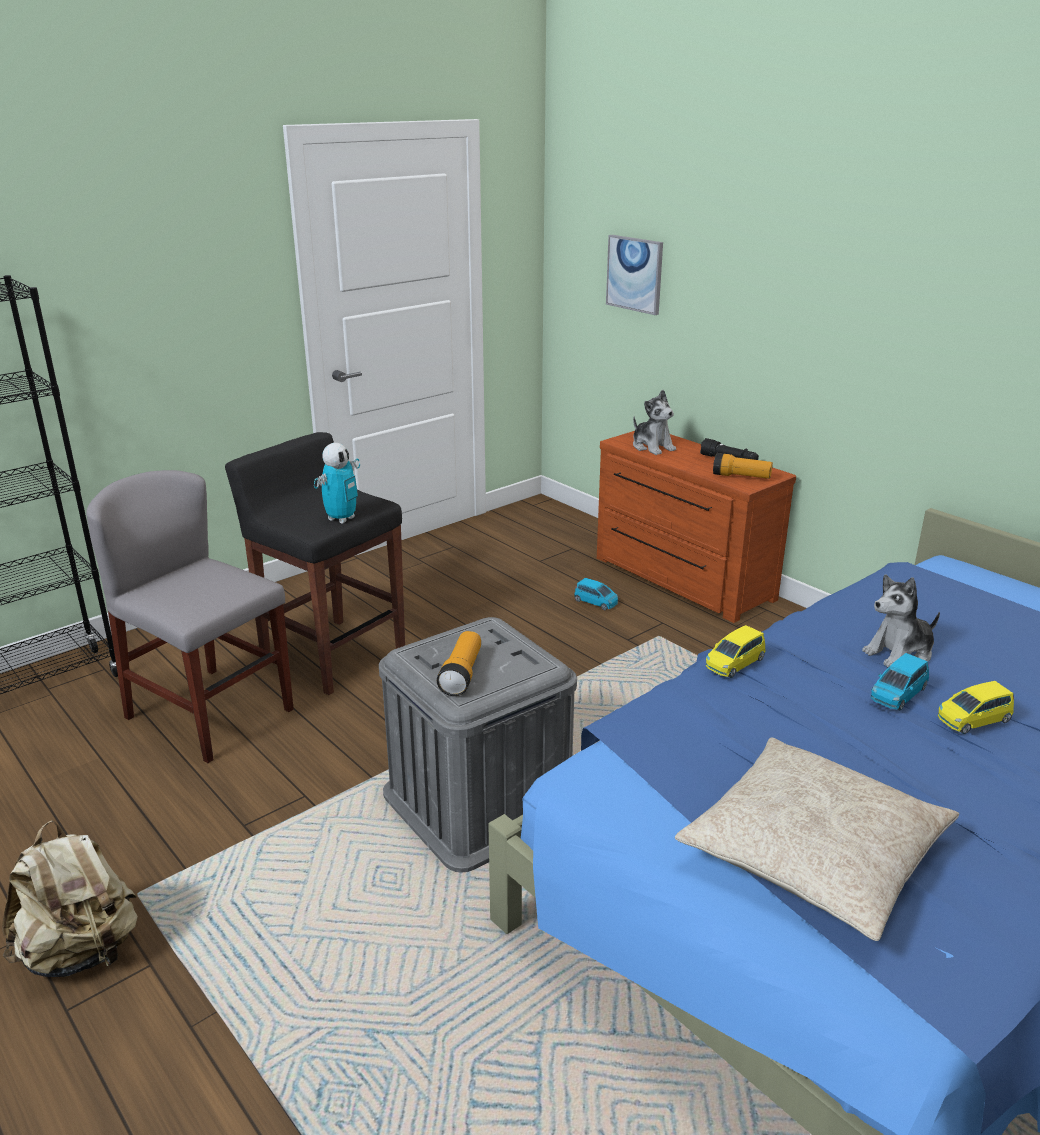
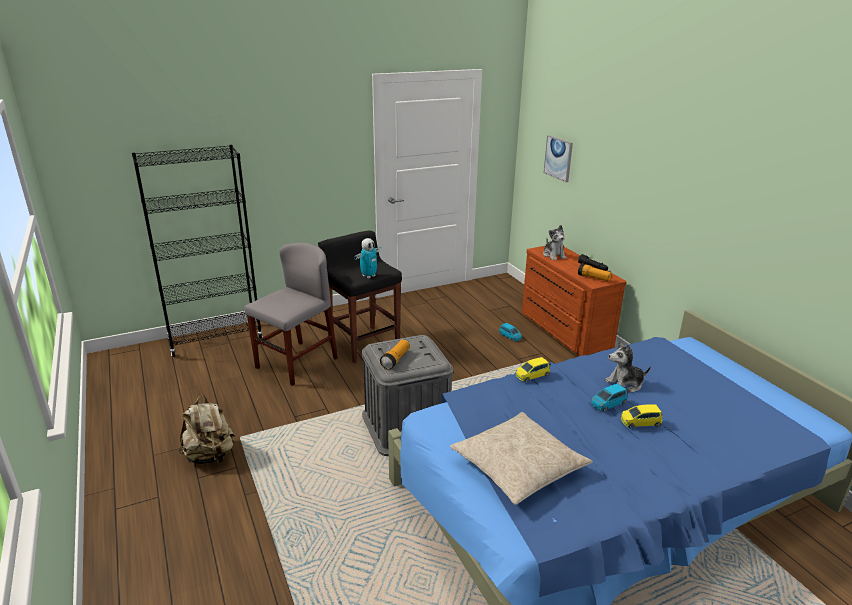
camera: 15 degrees right, 0 degrees up
(210, 713) = (296, 363): grey chair -> grey chair turned 75 degrees clockwise

